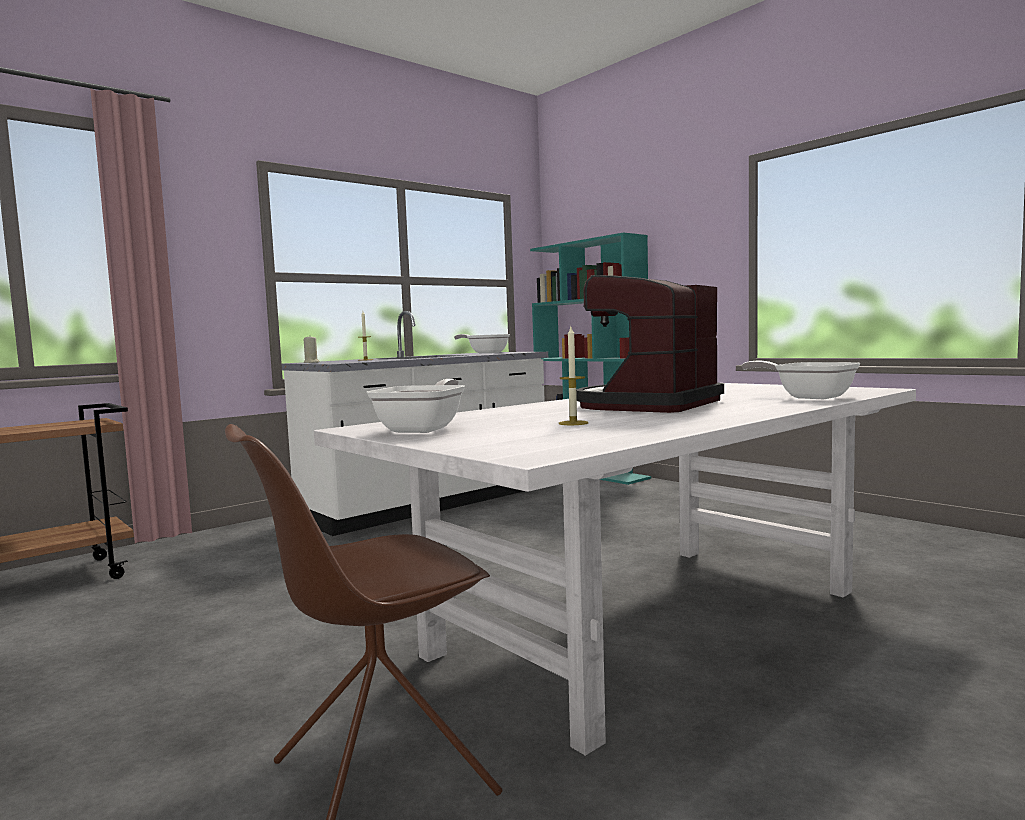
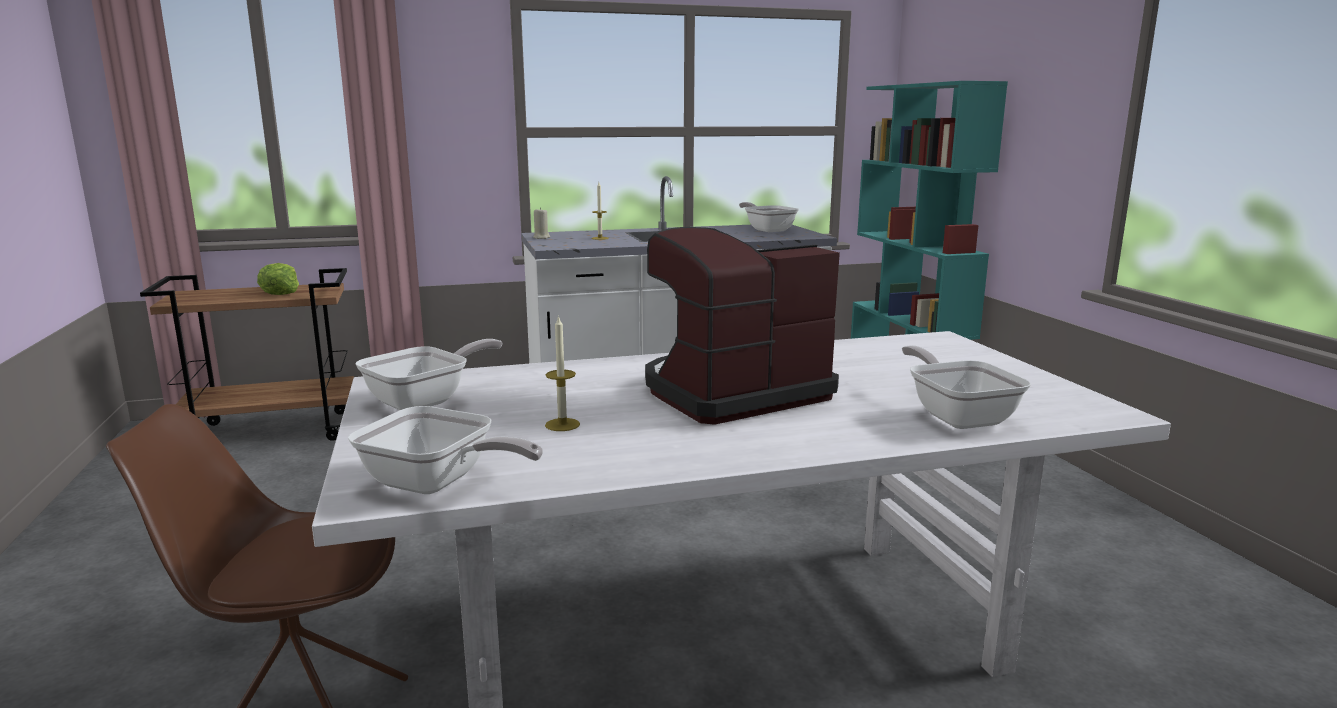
camera: 25 degrees right, 10 degrees up
(48, 426) = (280, 292): none -> lettuce
(566, 446) = (437, 484): none -> frying pan

